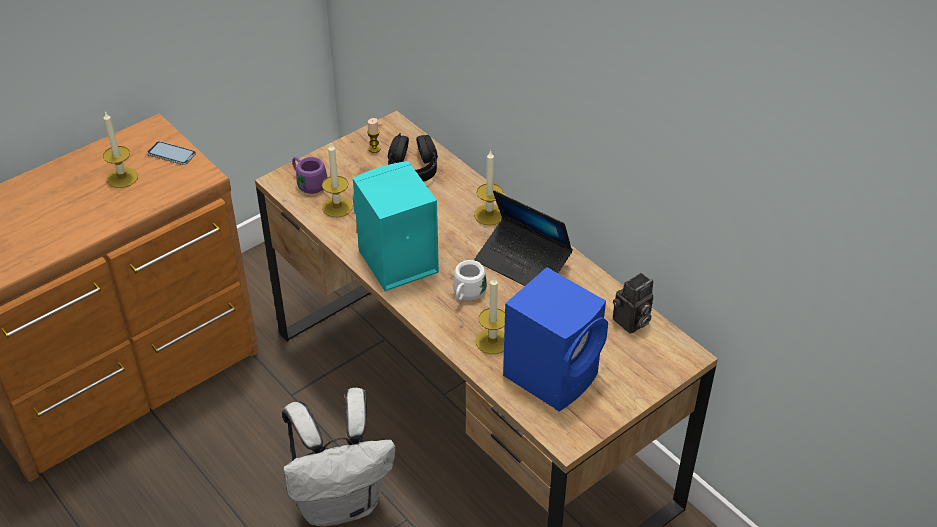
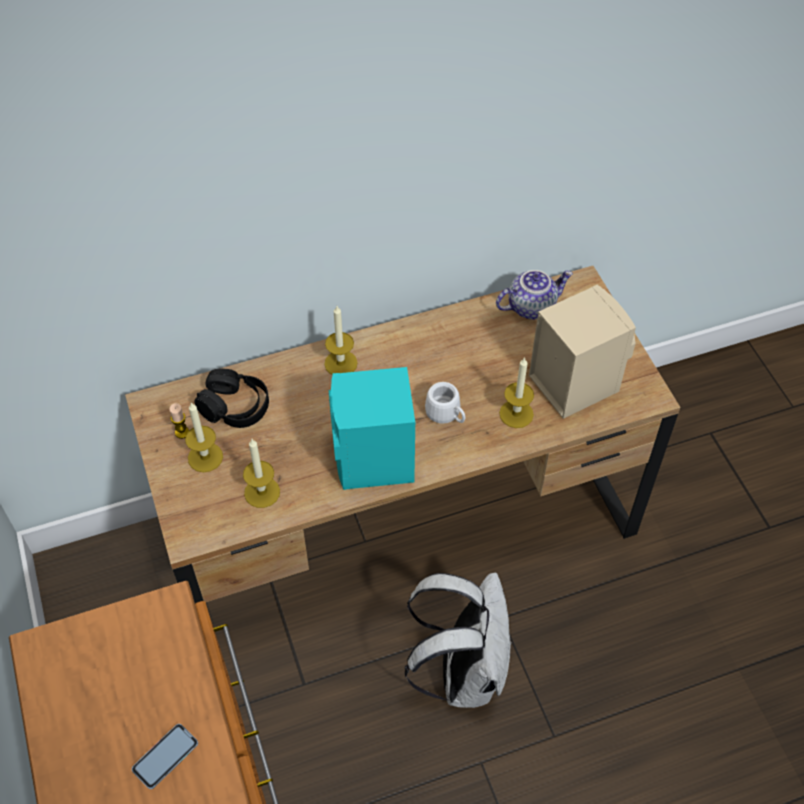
camera: 70 degrees left, 10 degrees up
(122, 178) = (122, 701): candle -> candle (205, 457)
(171, 154) = (105, 634): phone -> phone (165, 756)
(309, 183) = (207, 510): purple mug -> none
(523, 263) = (421, 358): laptop -> none
(553, 374) = (573, 381): blue speaker -> beige speaker
(631, 322) = (531, 306): camera -> teapot

